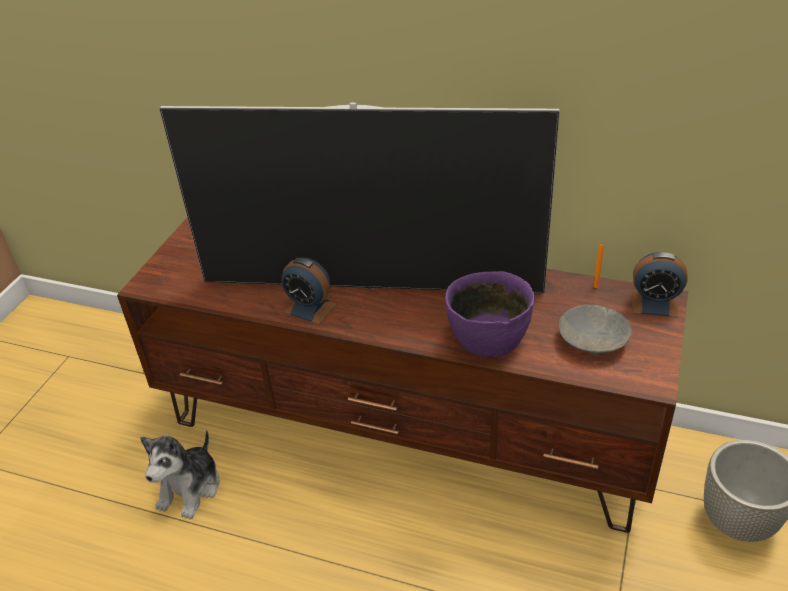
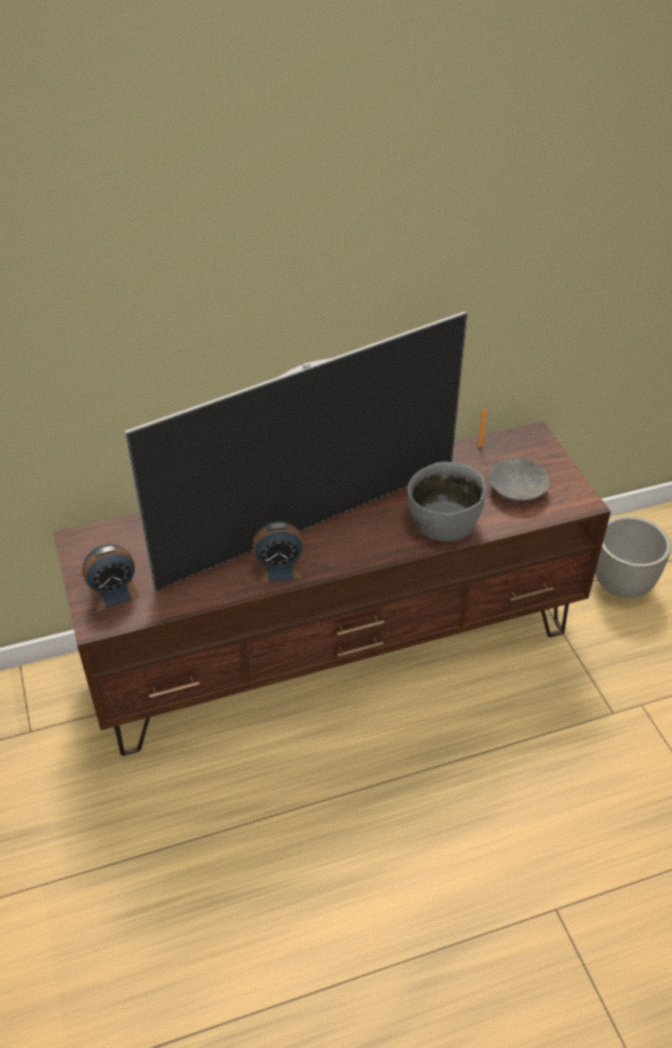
camera: 40 degrees left, 5 degrees up
(190, 489) = (196, 803): plush toy -> none
(487, 335) = (442, 522): purple bowl -> grey bowl
(654, 304) = (531, 441): alarm clock -> alarm clock (114, 592)

